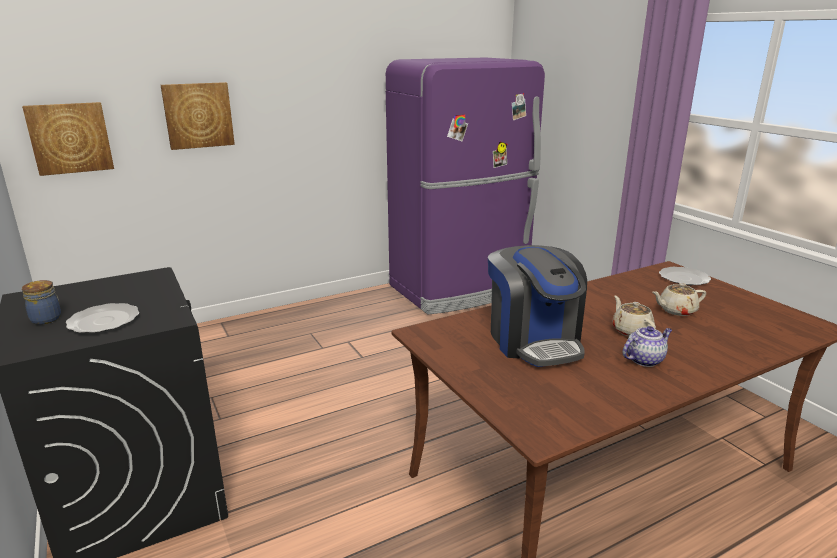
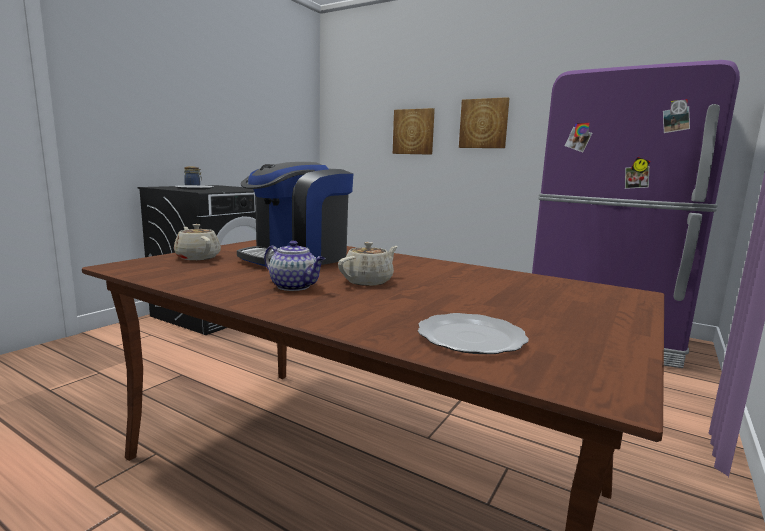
camera: 60 degrees right, 10 degrees down
(70, 138) = (347, 141): picture -> picture (483, 123)
(676, 310) = (468, 296): beige teapot -> beige teapot (197, 257)
(684, 278) = (608, 299): plate -> plate (472, 337)

